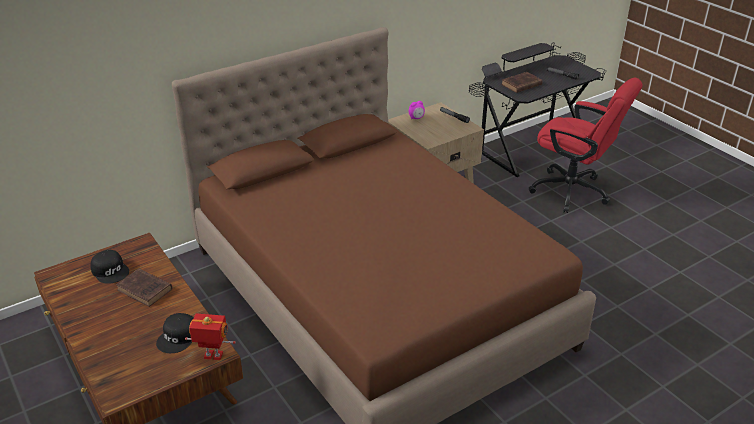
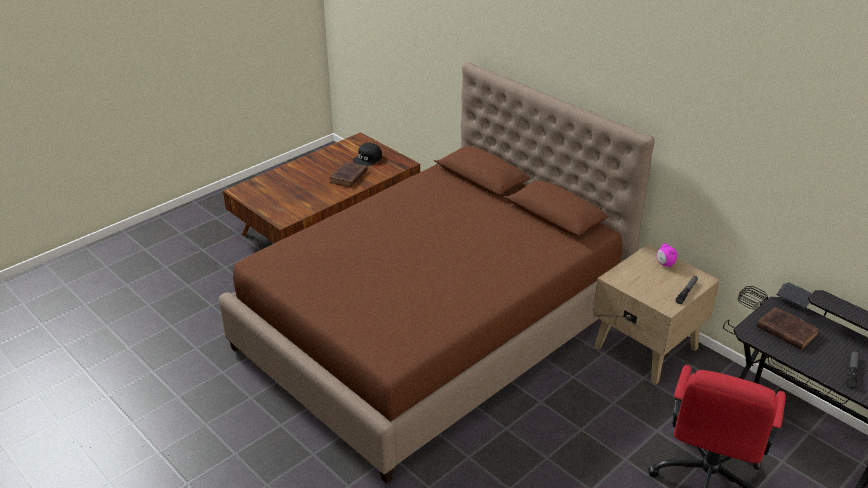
camera: 80 degrees right, 0 degrees up
(178, 337) = (298, 201): black cap -> none
(213, 356) = (279, 218): toy robot -> none

